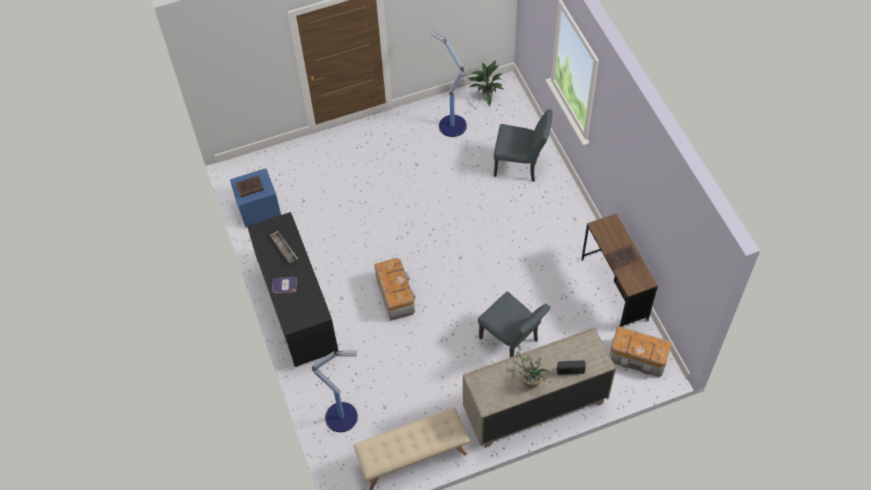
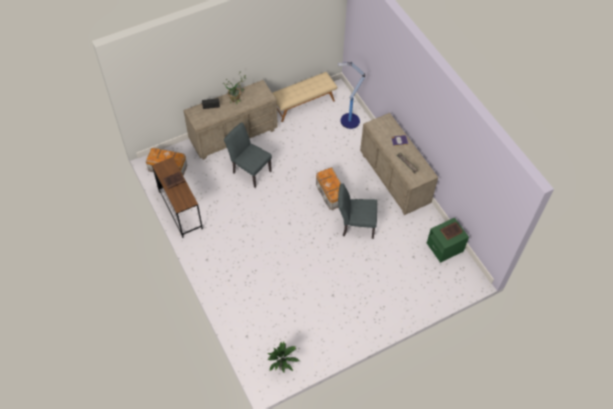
camera: 170 degrees right, 0 degrees up
(258, 209) = (445, 247): blue nightstand -> green nightstand
(297, 309) = (394, 179): black dresser -> beige dresser
(451, 125) = (309, 335): floor lamp -> none
(521, 166) = (249, 301): grey chair -> grey chair (355, 226)

